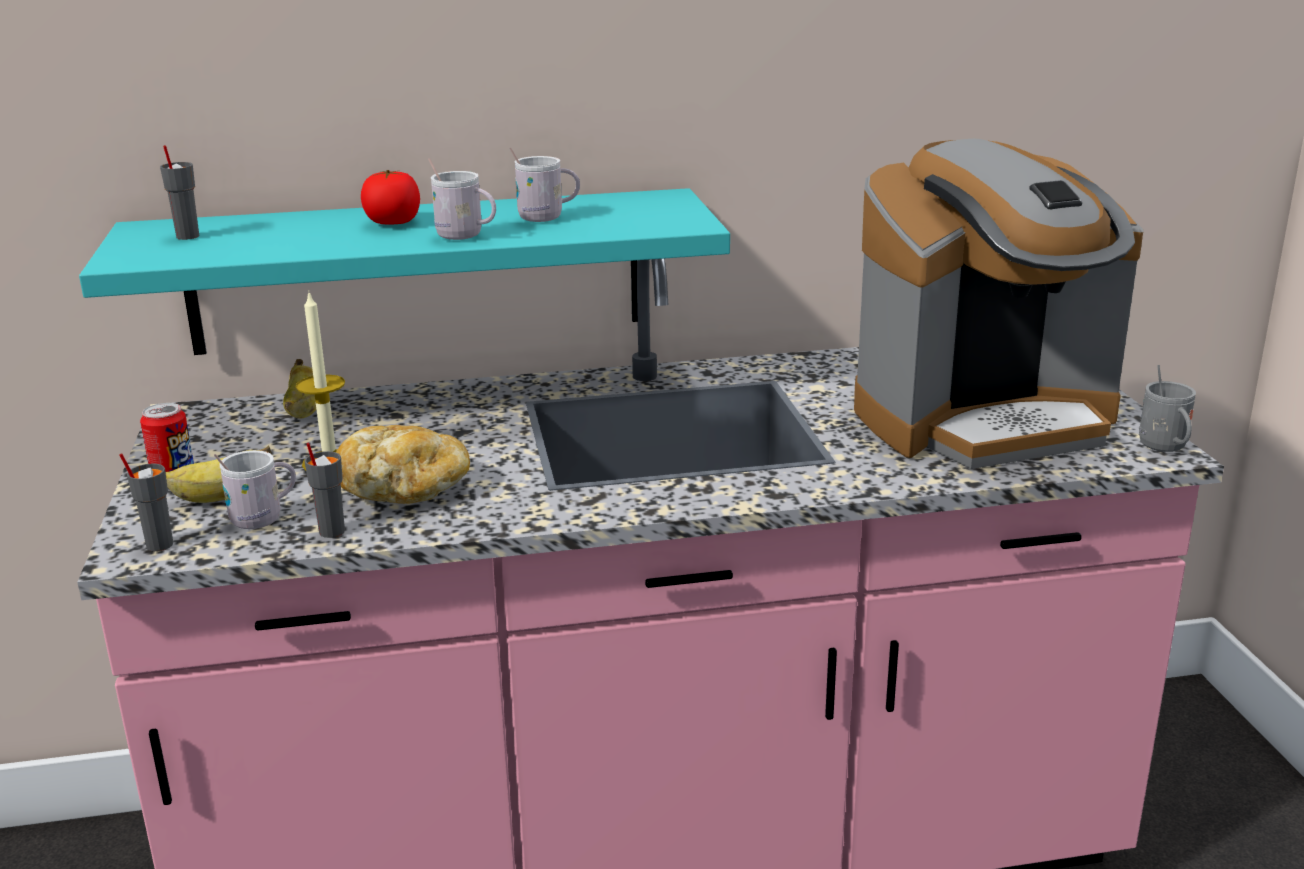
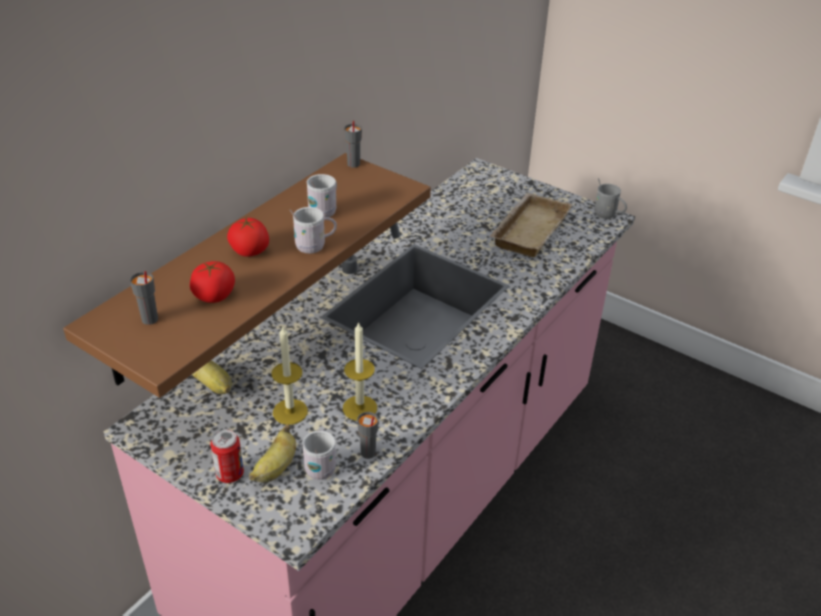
camera: 45 degrees left, 15 degrees up
(158, 545) = (298, 515): grey cup -> grey cup (353, 164)
(279, 239) = (214, 296): none -> tomato
(405, 491) = (360, 408): bread -> candle
(419, 271) = (228, 266): turquoise shelf -> brown shelf
(984, 420) = (528, 229): coffee machine -> beige tray

